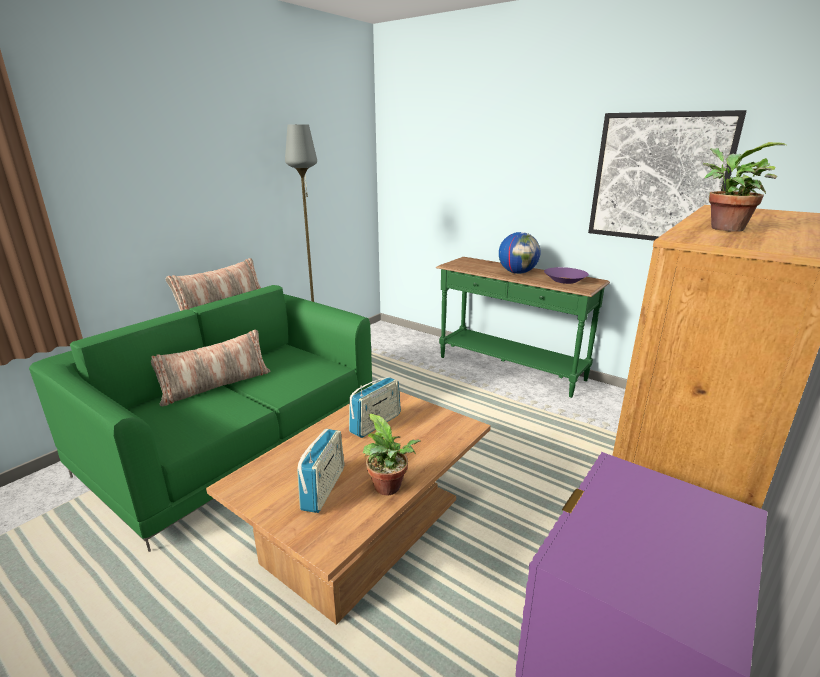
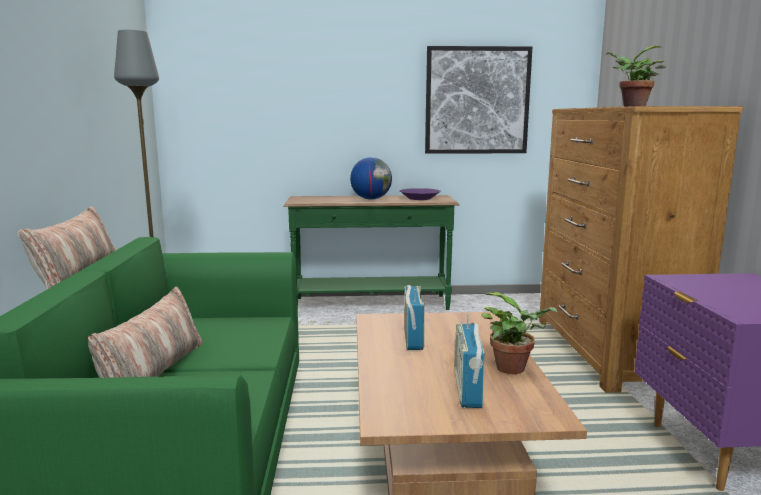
camera: 40 degrees left, 10 degrees down
(323, 488) = (468, 389): radio -> radio turned 150 degrees counterclockwise

